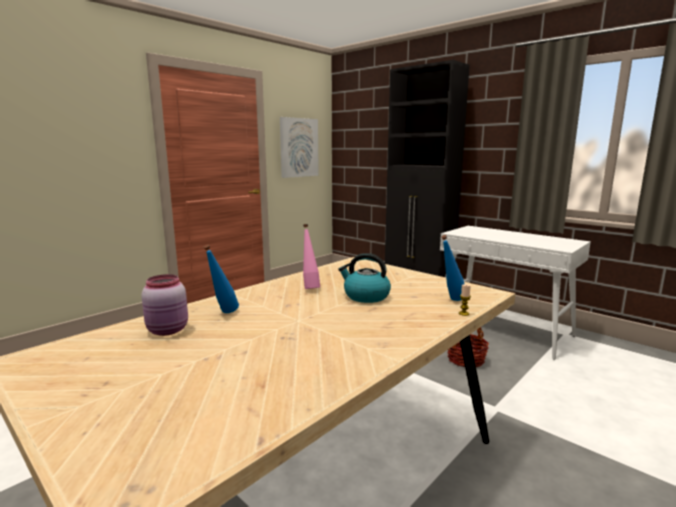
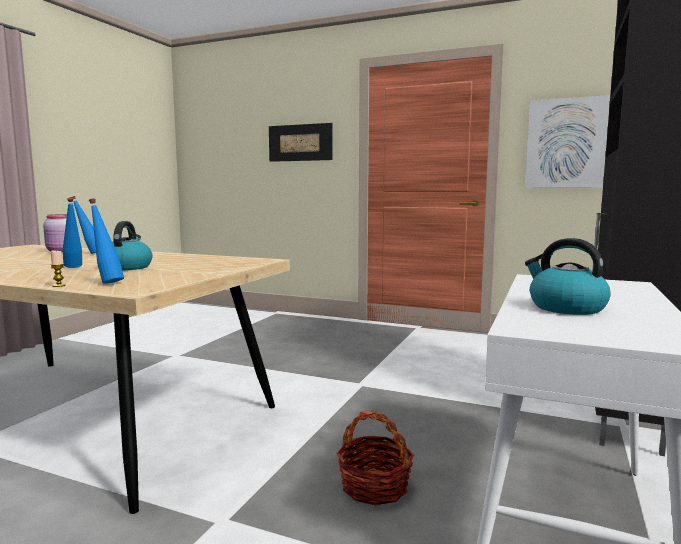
camera: 70 degrees right, 5 degrees down
(81, 136) = (300, 142): none -> picture
(310, 287) = (156, 258): pink bottle -> none
(356, 314) = (74, 268): none -> blue bottle
(524, 240) = (565, 308): none -> kettle

